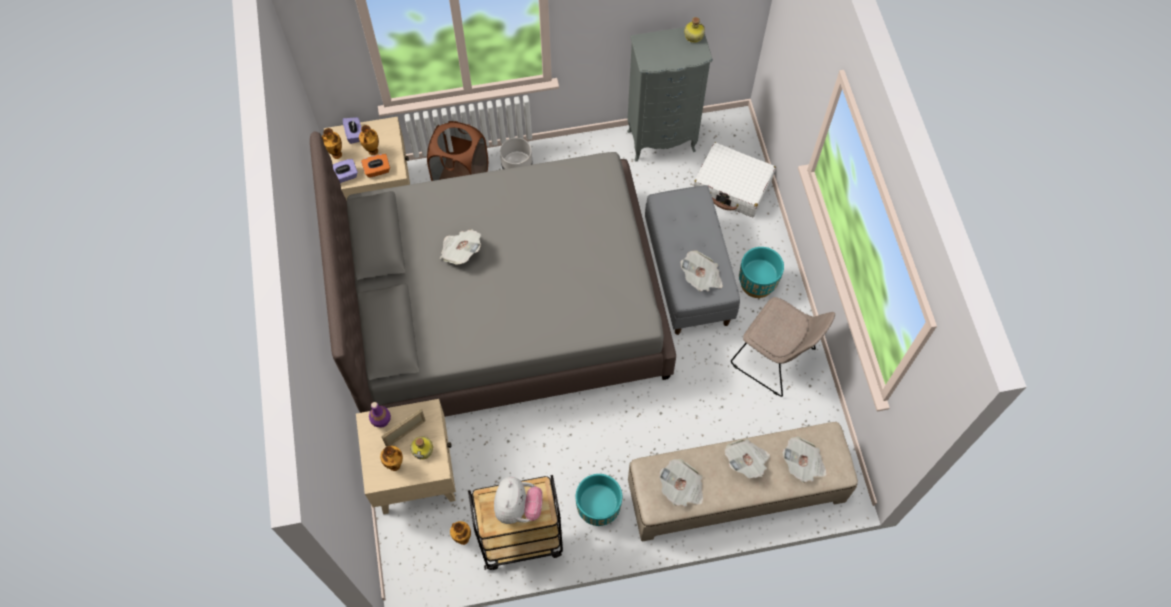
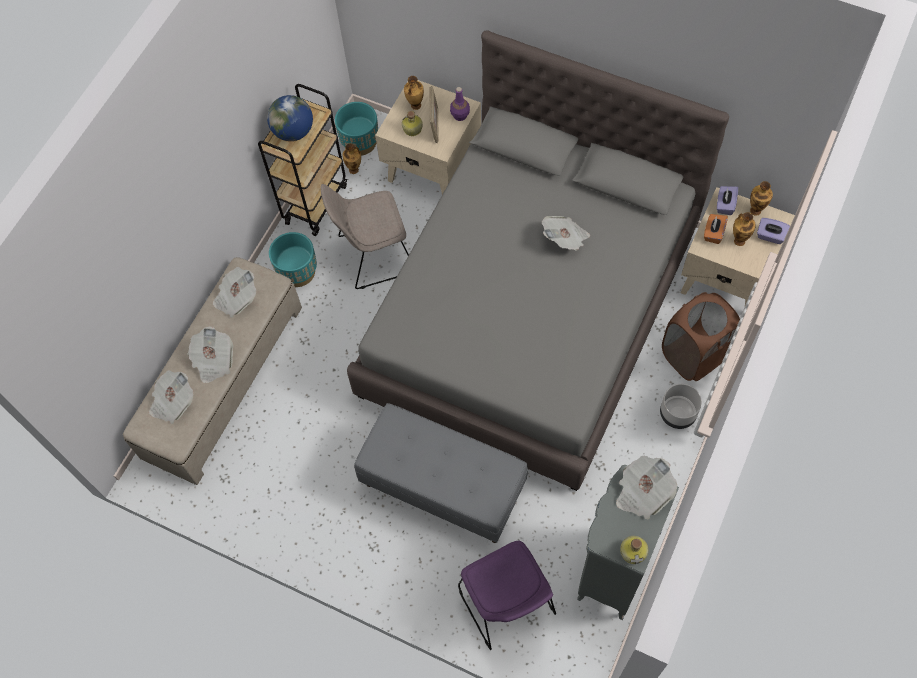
camera: 130 degrees right, 0 degrees up
(518, 508) = (293, 131): plush toy -> globe
(701, 278) = (401, 445): newspaper -> newspaper (642, 492)
(732, 186) = (507, 604): white suitcase -> purple chair
(757, 283) = (386, 543): turquoise planter -> turquoise planter (360, 142)
(775, 359) = (302, 500): beige chair -> beige chair (373, 255)

